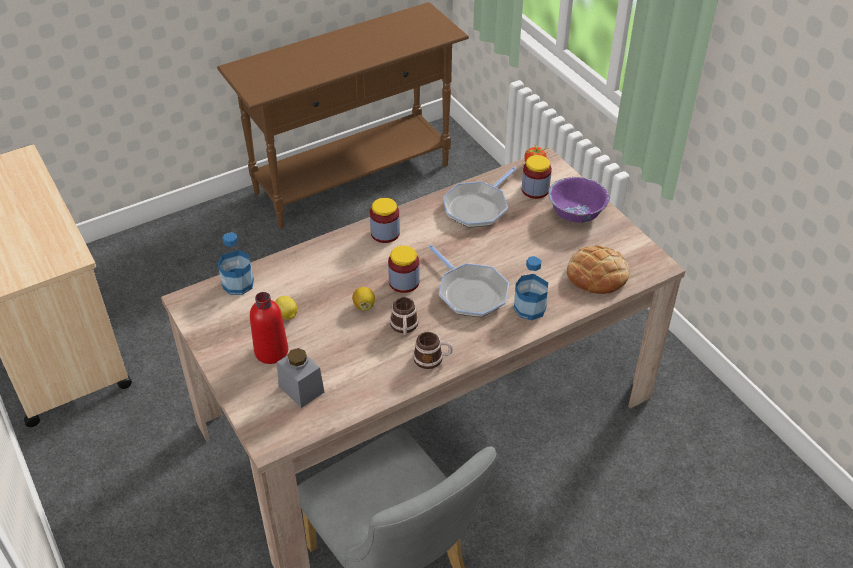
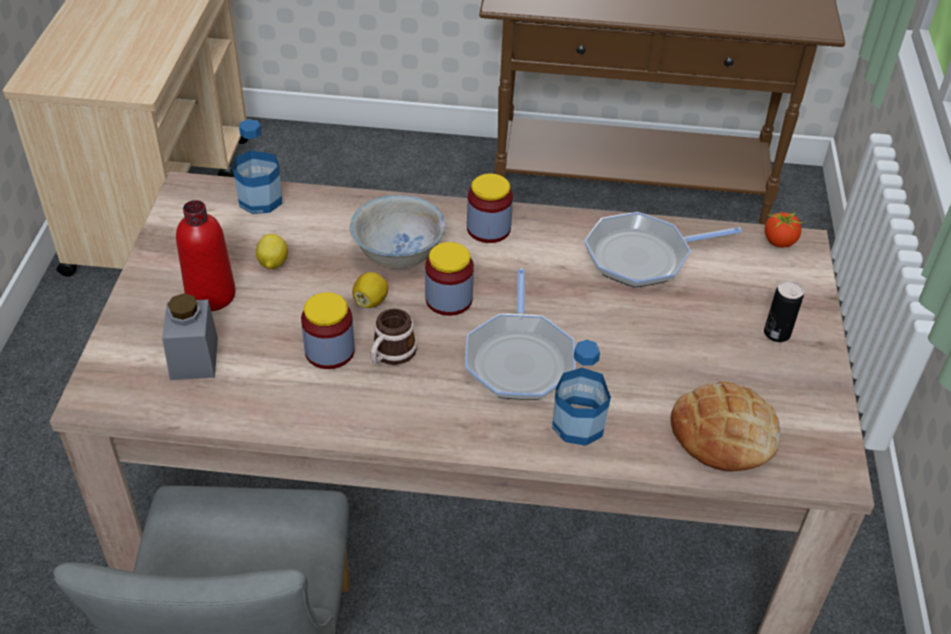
camera: 35 degrees right, 0 degrees up
(351, 272) = (399, 253): none -> white bowl
(432, 358) = (382, 414): mug -> none
(535, 190) = (747, 274): jar -> jar (329, 351)
(575, 213) = (776, 333): purple bowl -> can

